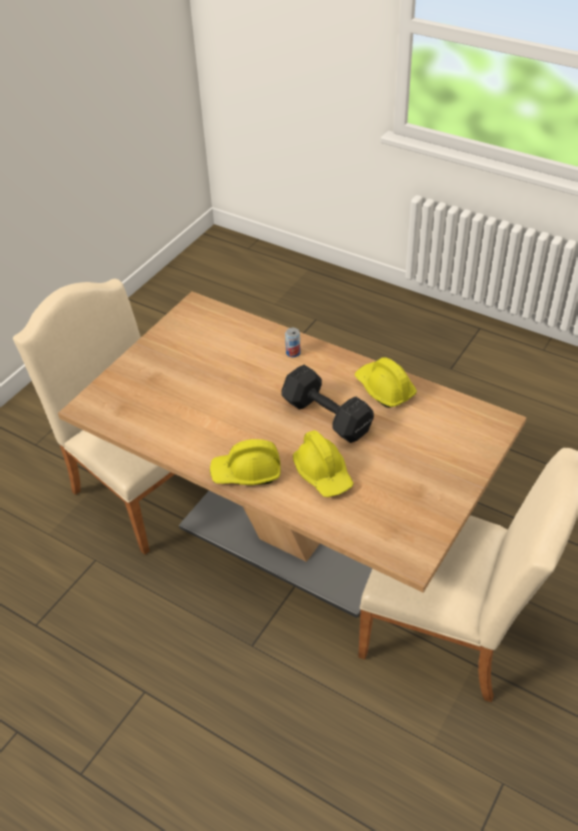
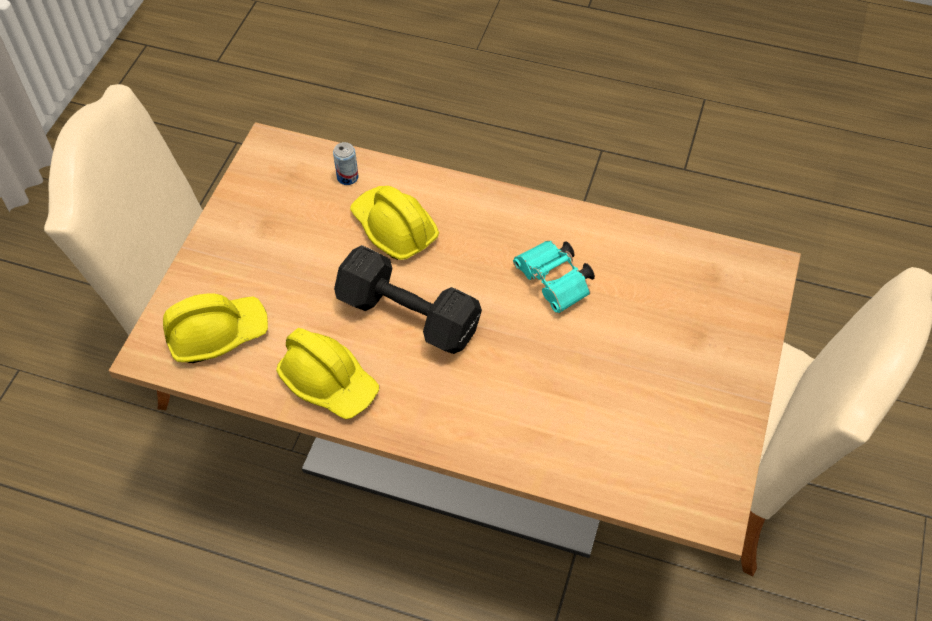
camera: 165 degrees right, 10 degrees up
(225, 420) = (555, 284): none -> turquoise binoculars
(246, 472) = (494, 213): yellow hard hat -> yellow hard hat (217, 333)
(293, 353) = (494, 430): can -> can (347, 177)

